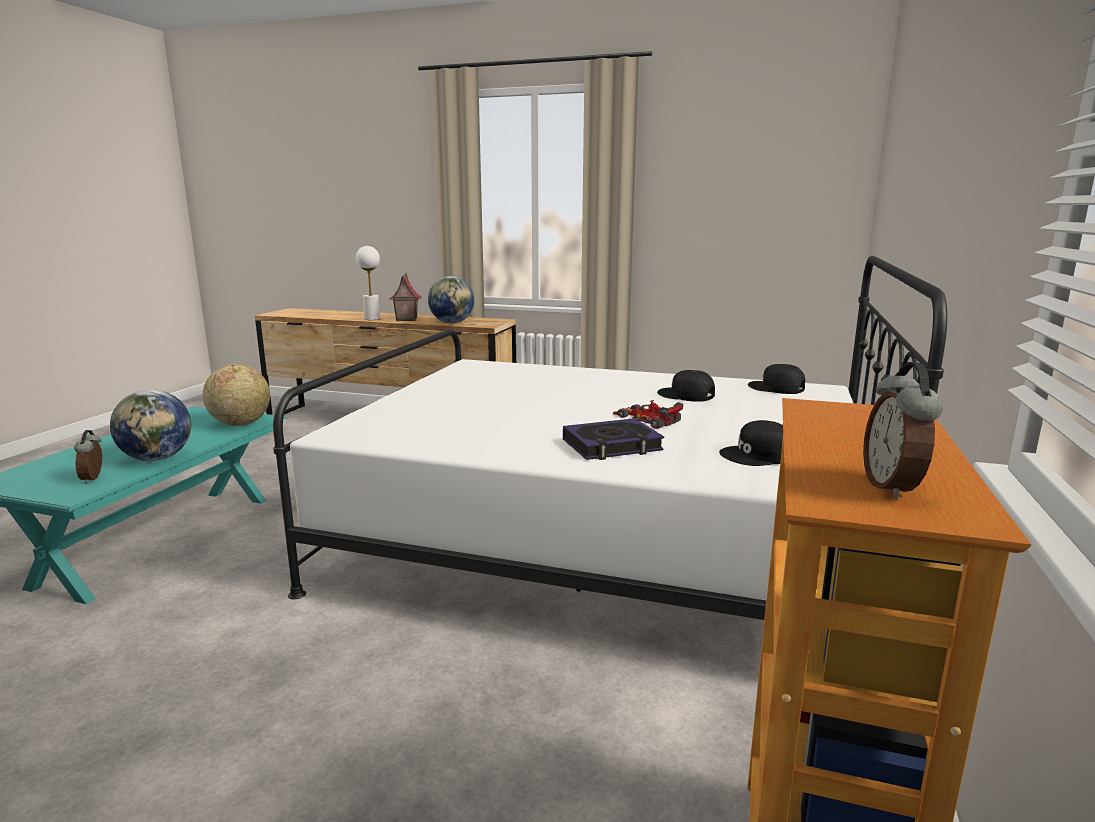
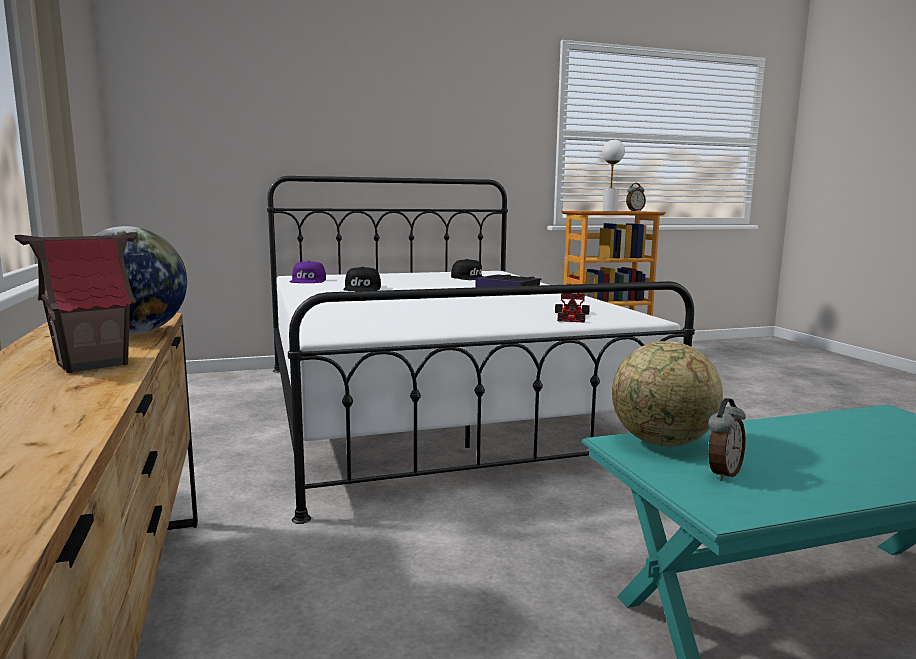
camera: 125 degrees left, 5 degrees down
(94, 478) = (878, 424): alarm clock -> alarm clock (722, 473)
(157, 458) = (800, 426): globe -> none
(372, 319) = (89, 391): white table lamp -> white table lamp (610, 211)
(646, 419) = (442, 288): toy car -> toy car (571, 317)
(776, 388) = (308, 281): black cap -> purple cap

